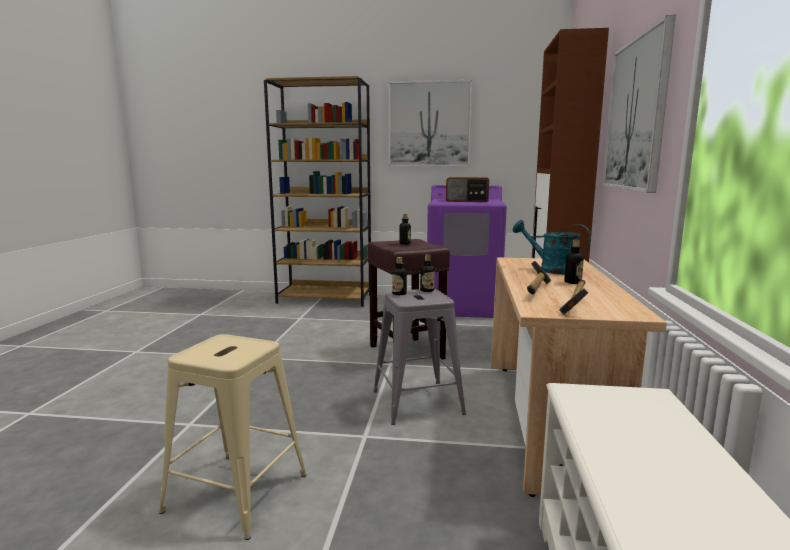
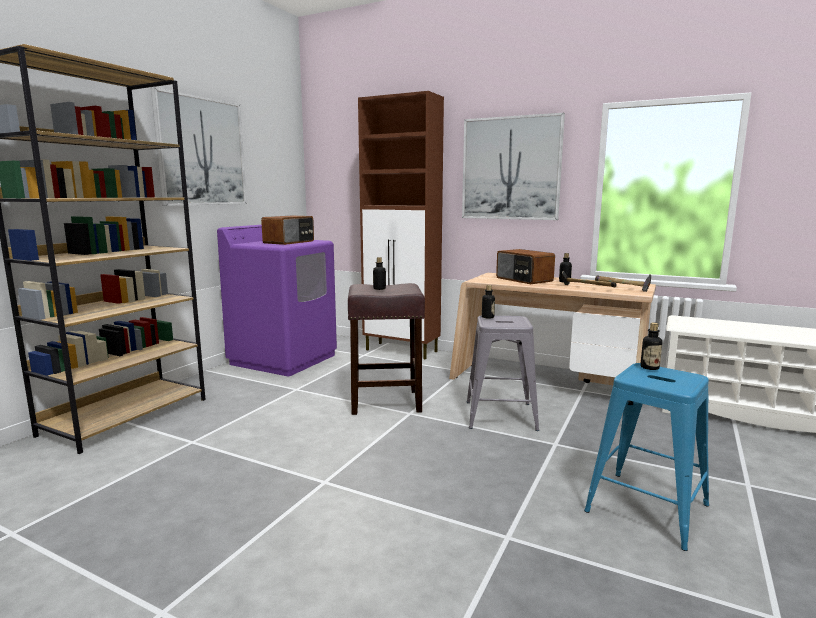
camera: 70 degrees left, 0 degrees up
(237, 493) = (647, 508): beige stool -> blue stool
(399, 293) = (494, 324): bottle -> bottle (649, 367)
(551, 270) = (523, 280): turquoise watering can -> radio

